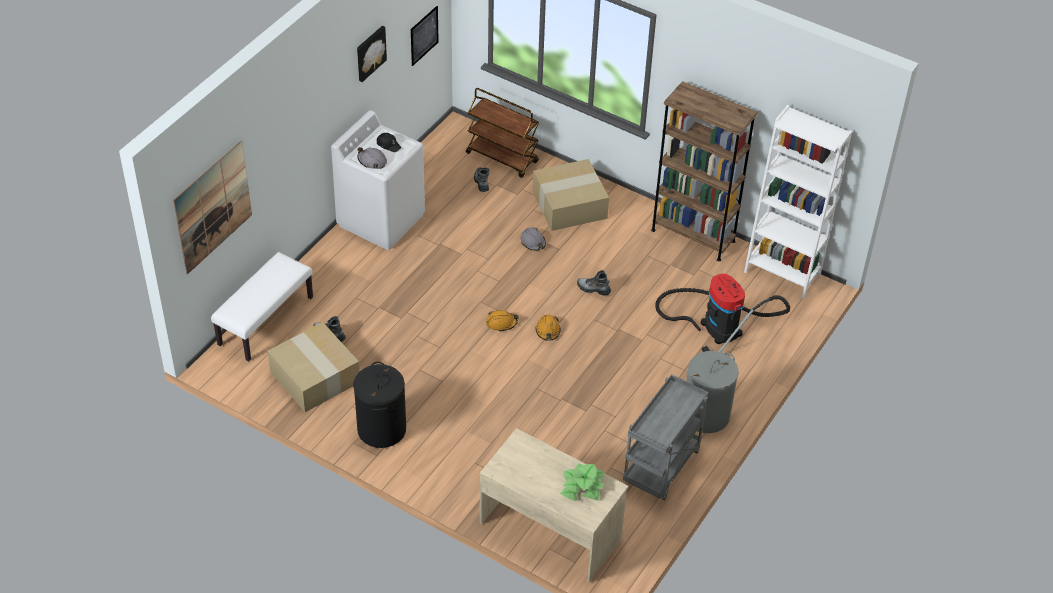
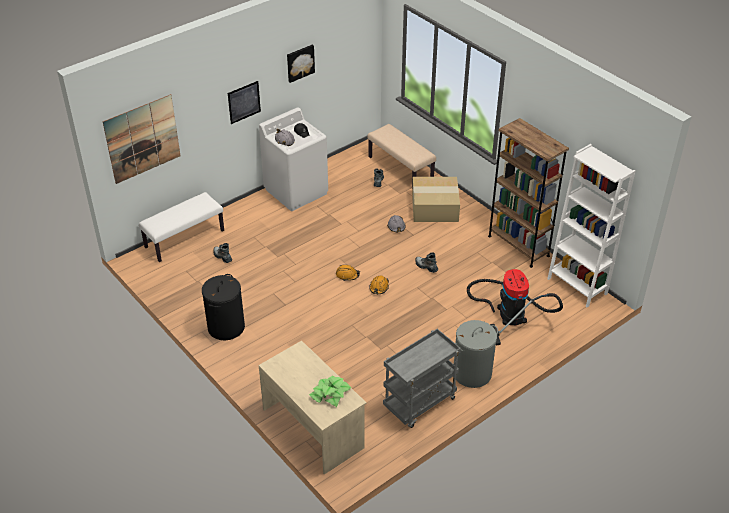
camera: 20 degrees right, 5 degrees down
(316, 377) = (199, 282): cardboard box -> none
(424, 35) = (353, 65): picture -> picture (244, 102)
(502, 158) = (401, 168): brown cart -> beige bench

